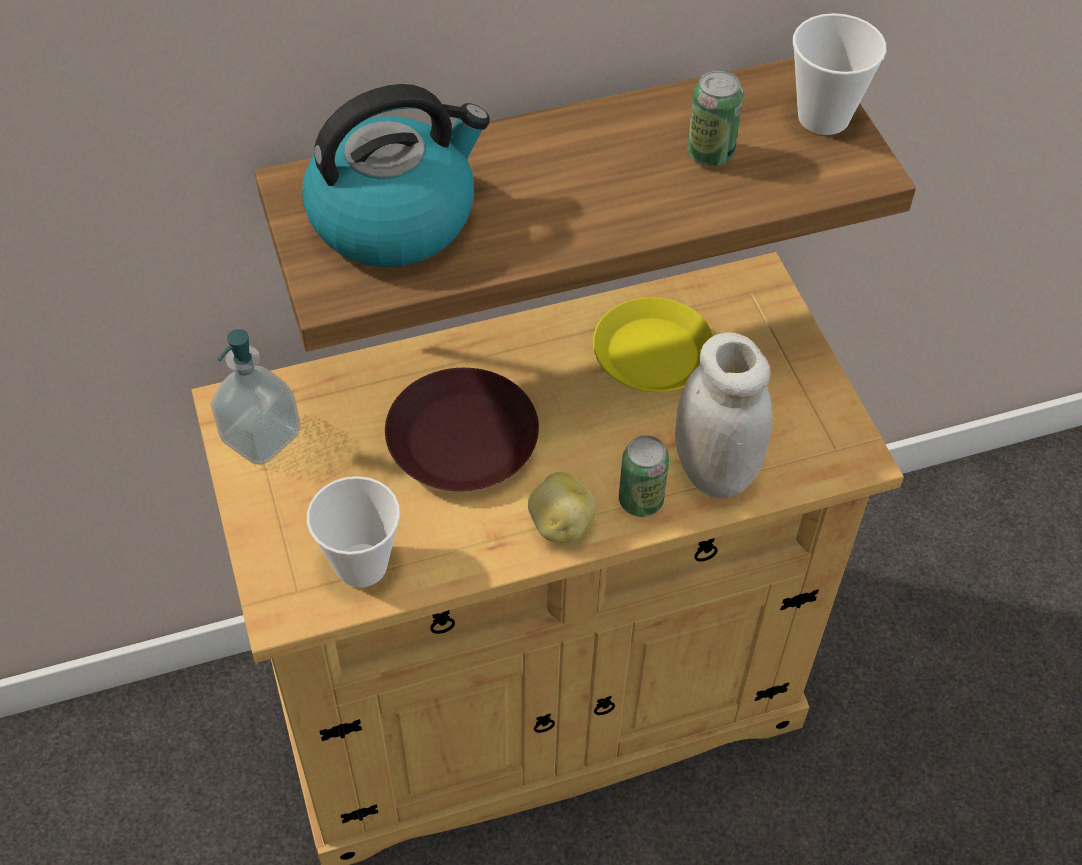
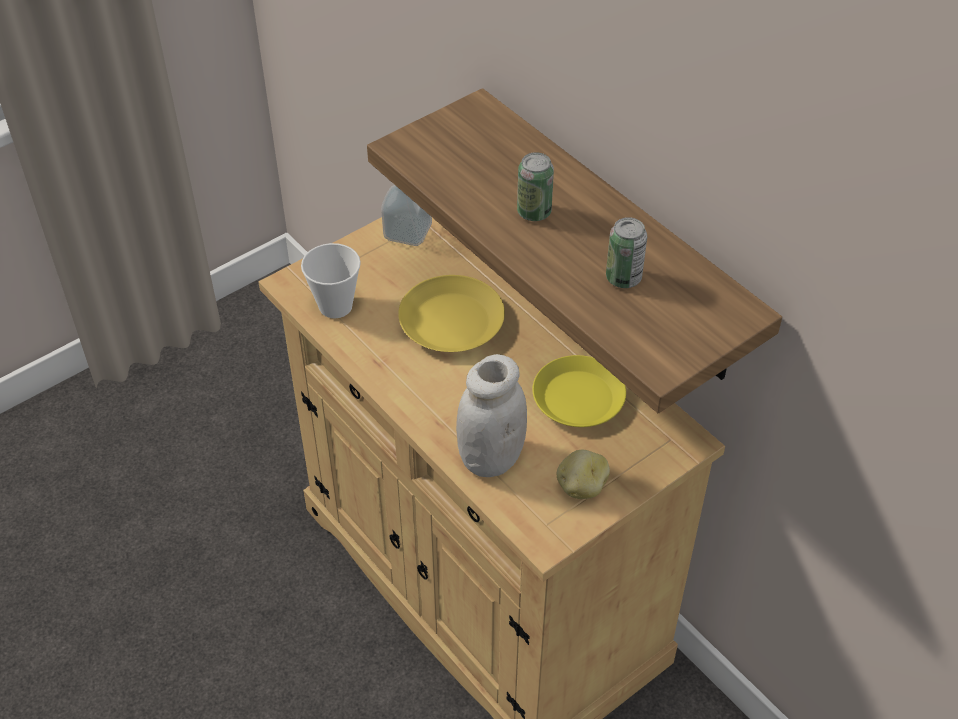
camera: 70 degrees right, 5 degrees down
(394, 217) = (475, 152): kettle -> none
(463, 438) = (453, 322): brown plate -> yellow plate
(560, 525) = (407, 389): potato -> potato (581, 487)
(640, 501) = (446, 425): can -> can (534, 212)
(823, 117) = (702, 329): cup -> none

